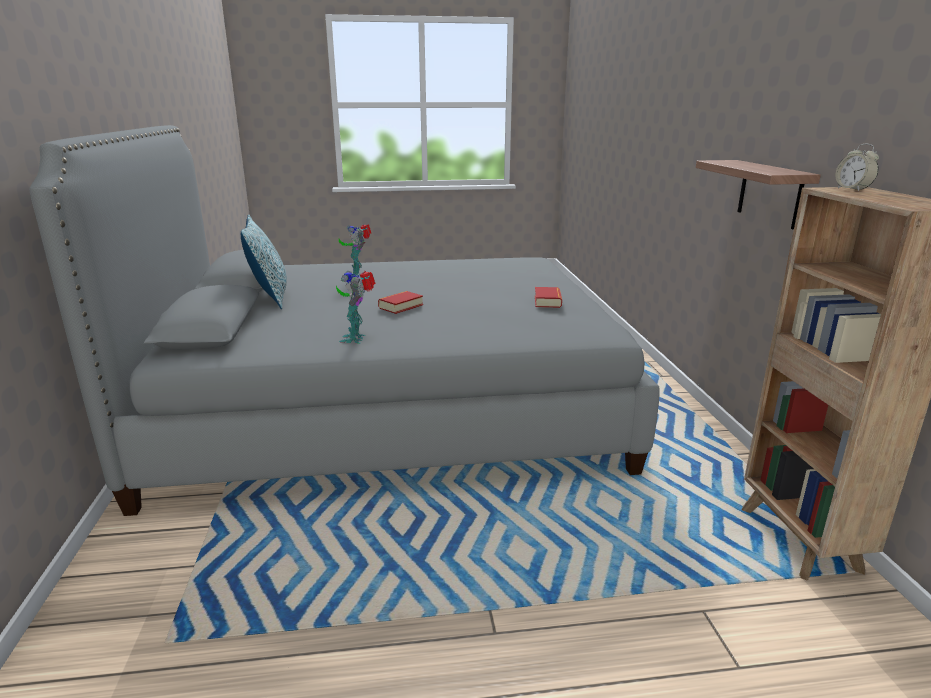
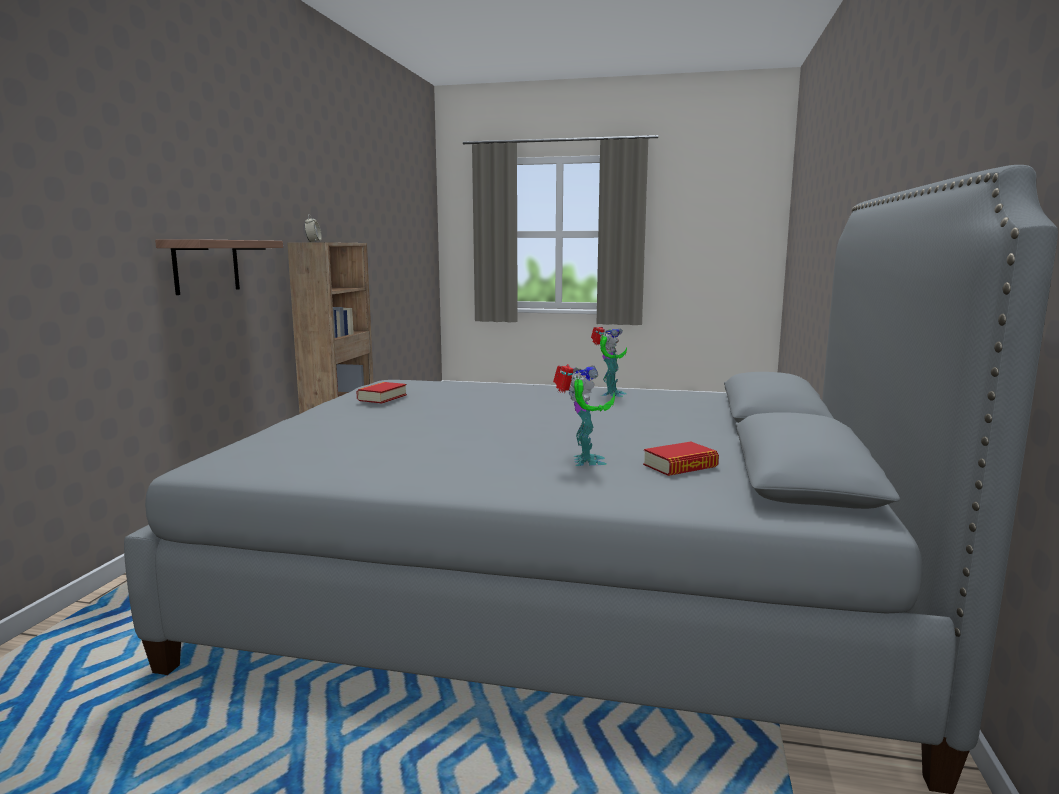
camera: 160 degrees left, 10 degrees down
(270, 297) = (724, 439): pillow -> none
(400, 306) = (548, 410): book -> book (680, 466)

